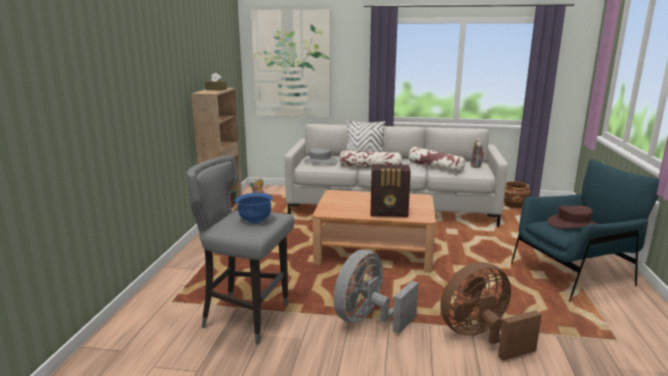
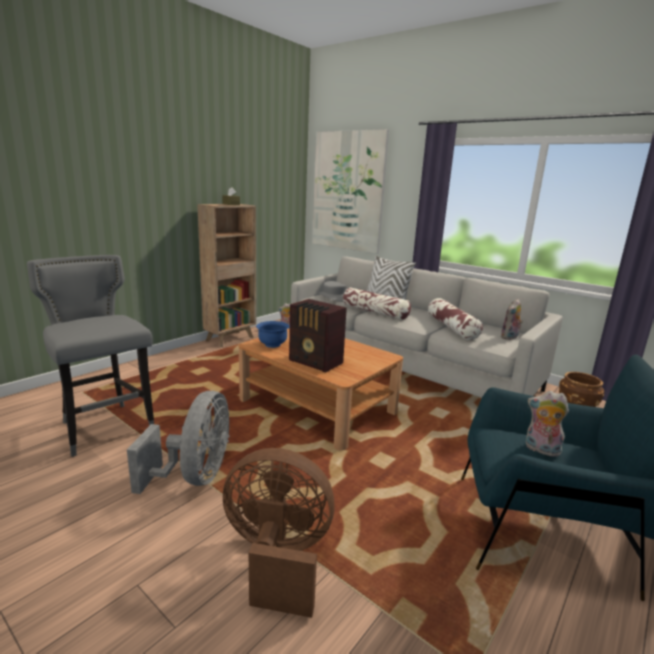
camera: 30 degrees right, 0 degrees up
(255, 220) = (99, 325): blue bowl -> blue bowl (272, 345)
(368, 320) = (195, 476): grey fan -> grey fan turned 120 degrees clockwise
(573, 224) = (540, 450): brown hat -> plush toy

